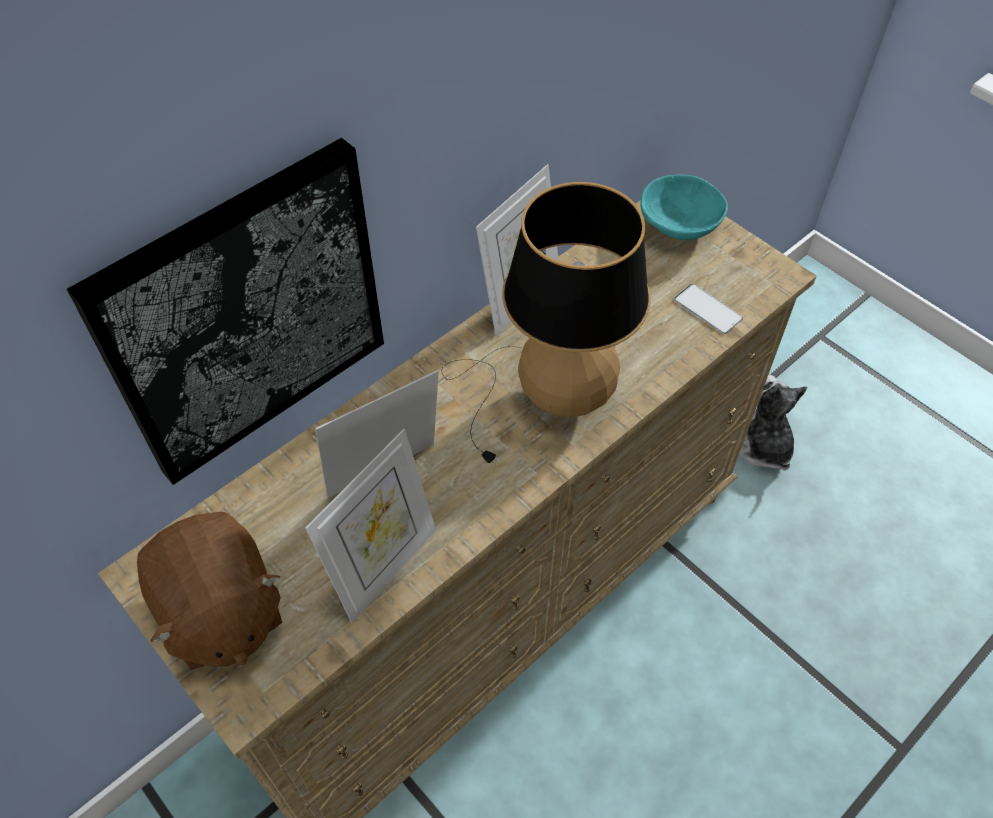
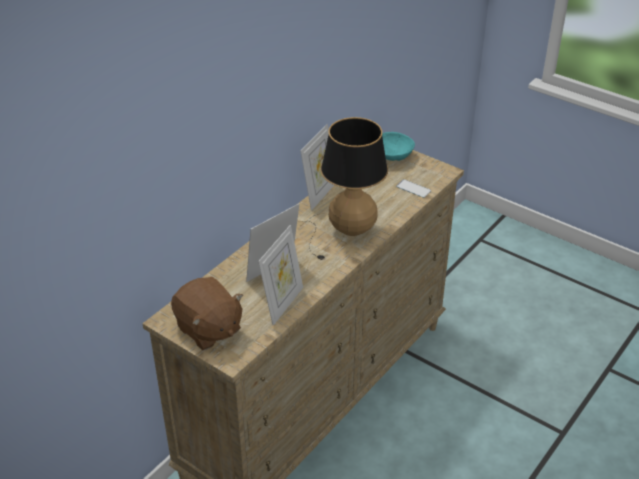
camera: 10 degrees left, 15 degrees down
(246, 315) = (208, 188): picture -> none
(763, 445) = (458, 298): plush toy -> none

